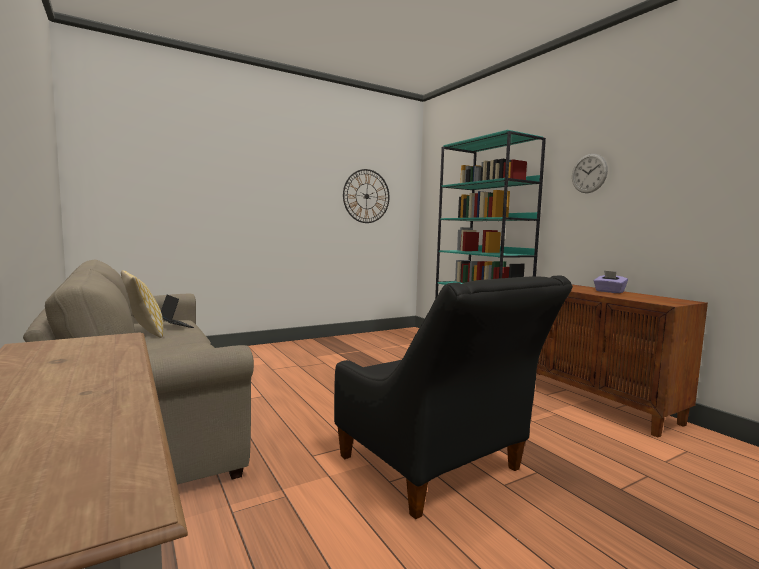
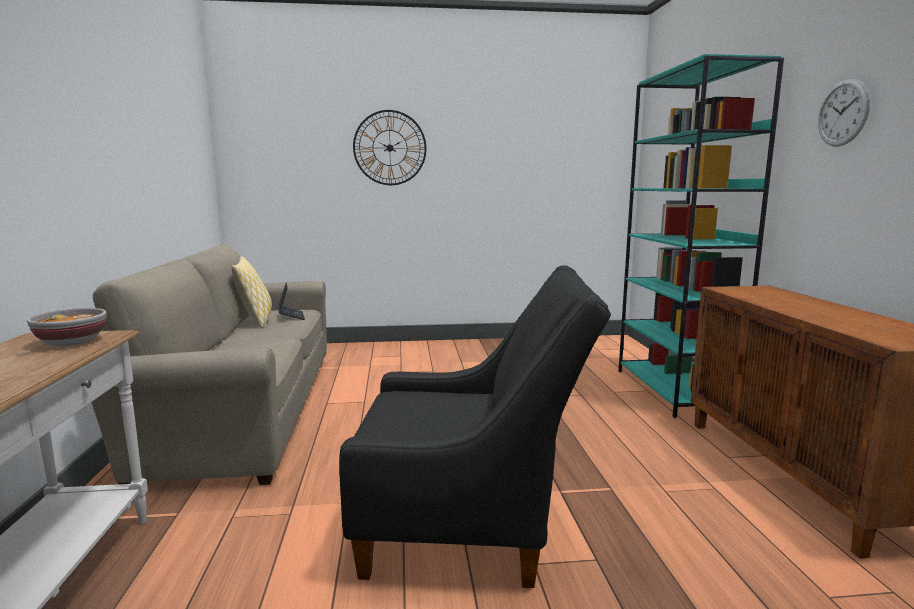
camera: 25 degrees right, 5 degrees up
(93, 346) = (71, 342): none -> bowl
(366, 196) = (555, 158): wall clock -> wall clock (389, 148)
(438, 469) = (471, 524): black armchair -> black armchair turned 75 degrees counterclockwise
(609, 291) = (837, 312): purple tissue box -> none

